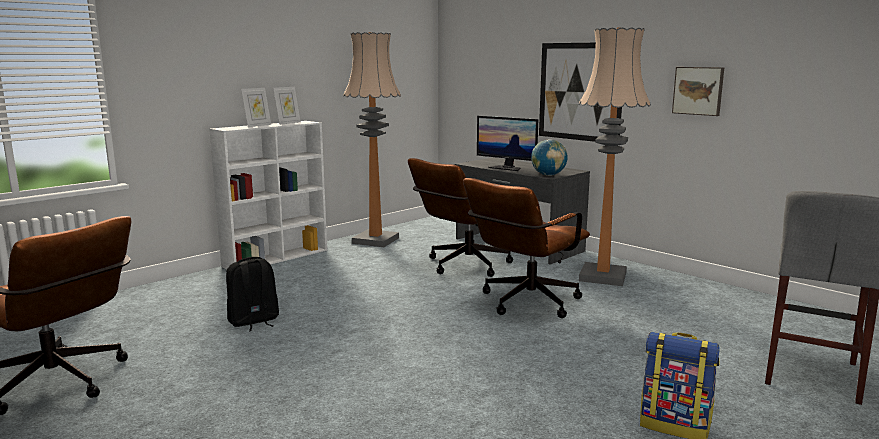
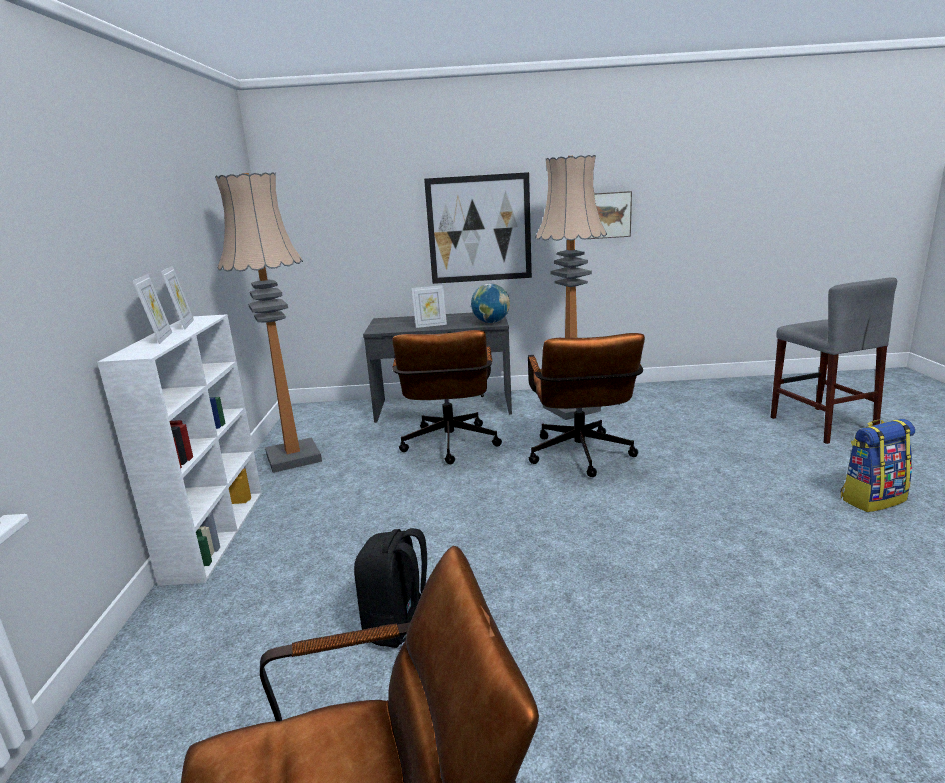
camera: 45 degrees left, 5 degrees up
(507, 168) = (430, 325): monitor -> picture frame

